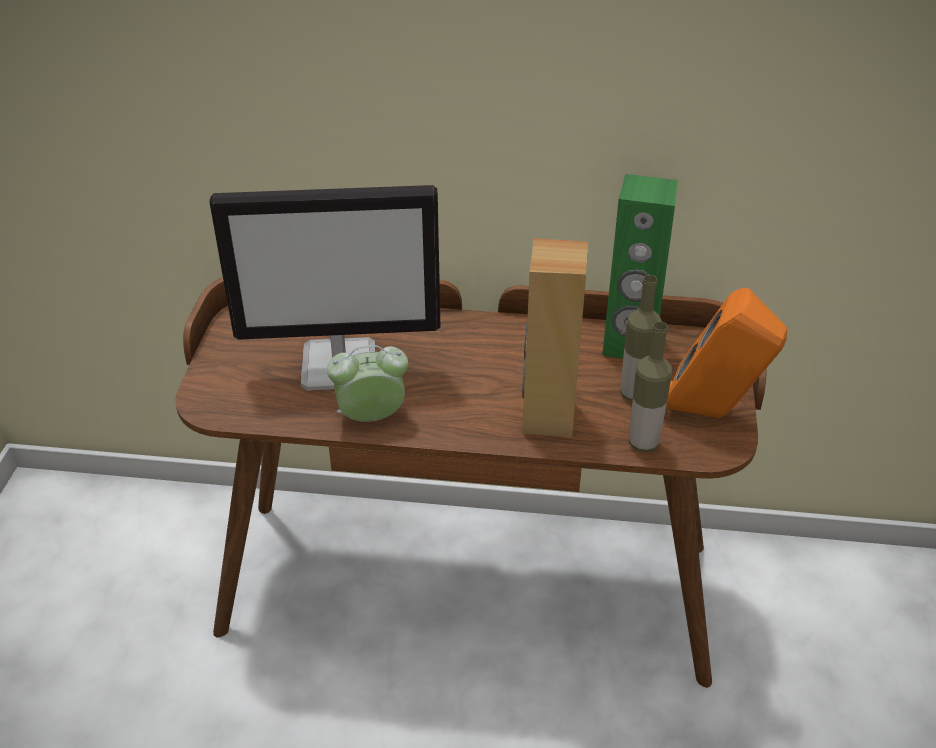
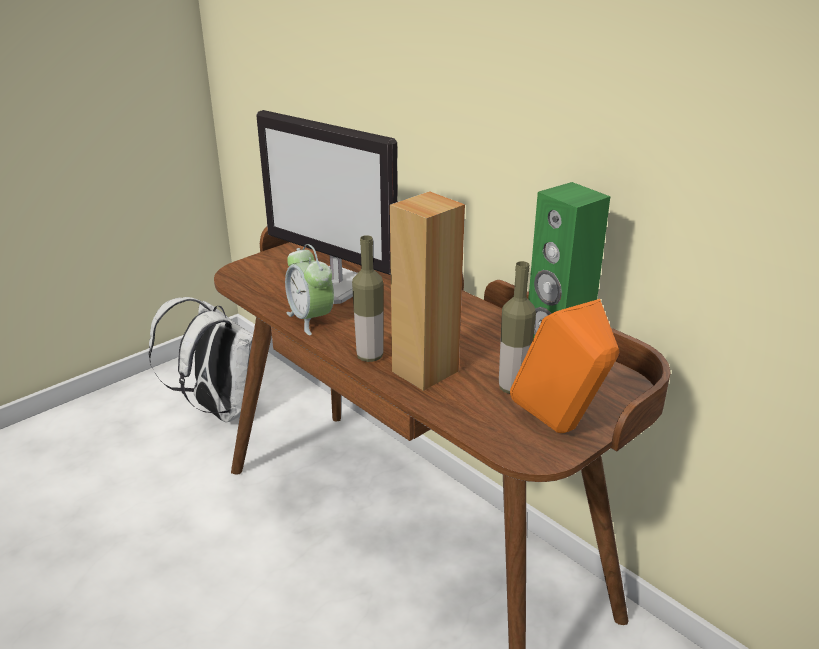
camera: 40 degrees right, 10 degrees down
(114, 575) = (221, 409): none -> white backpack
(371, 418) = (311, 319): alarm clock -> alarm clock turned 150 degrees counterclockwise
(643, 443) = (471, 420): bottle -> bottle (370, 356)

